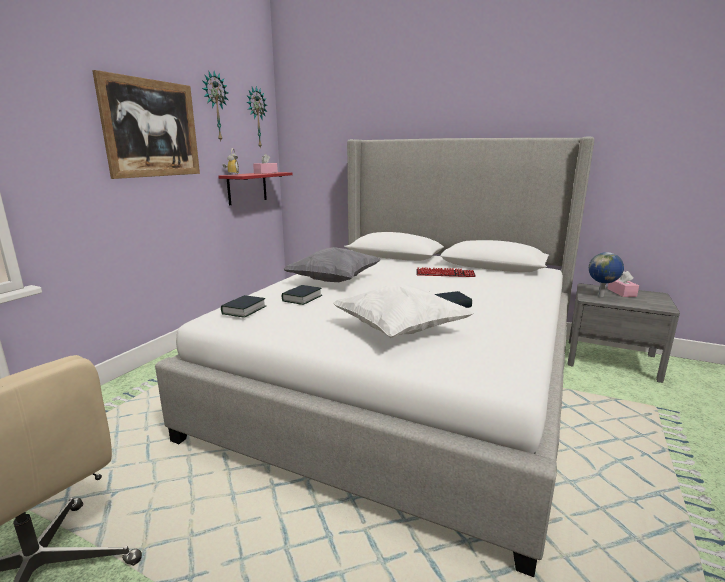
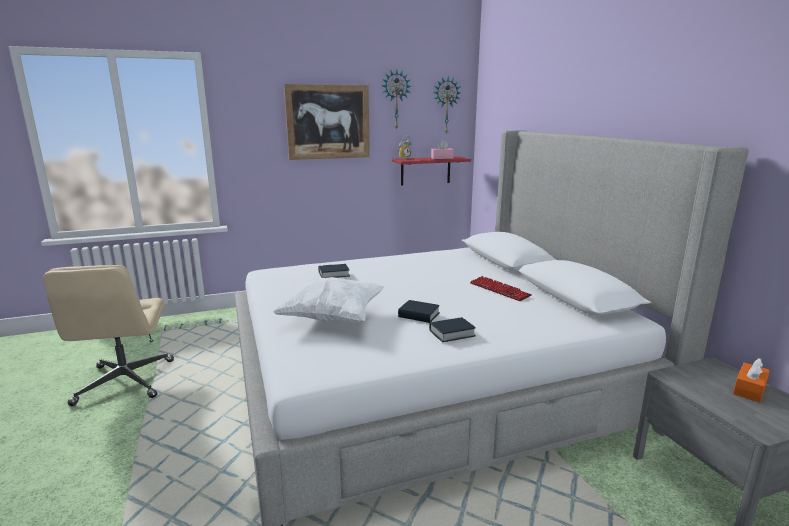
camera: 45 degrees right, 0 degrees up
(244, 310) = (286, 271): book -> book (452, 333)
(334, 281) = (393, 268): grey pillow -> none
(601, 296) = (698, 381): globe -> none
(621, 292) = (749, 389): pink tissue box -> orange tissue box

